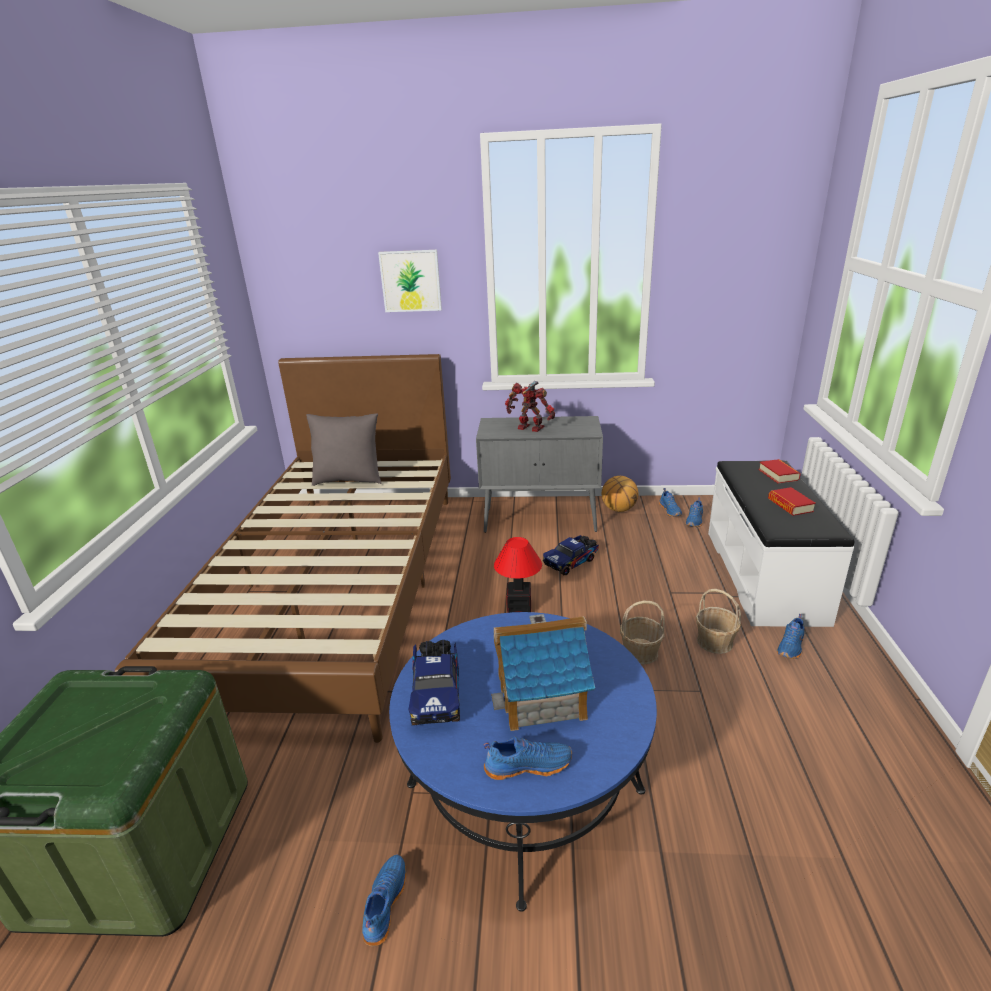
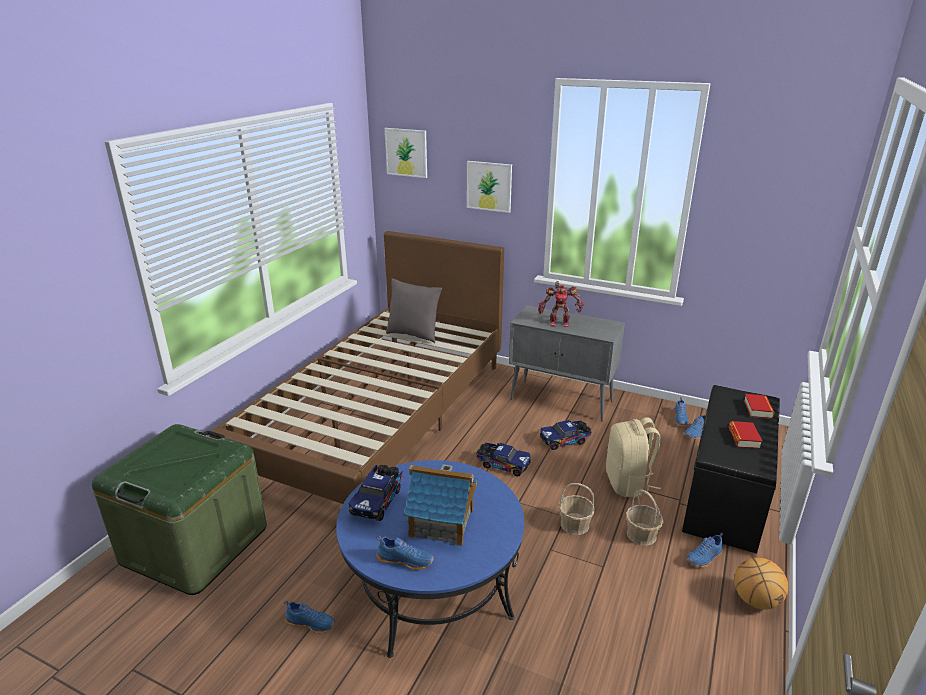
camera: 20 degrees right, 0 degrees up
(293, 251) = (406, 152): none -> picture
(384, 903) = (311, 622): blue shoe -> blue shoe turned 75 degrees clockwise
(518, 607) = (502, 465): table lamp -> toy truck
(530, 428) = (559, 322): toy robot -> toy robot turned 135 degrees clockwise
(618, 509) = (634, 407): basketball -> basketball (755, 600)
(665, 590) = (628, 484): none -> beige backpack
(764, 574) = (726, 494): white bench -> black bench

